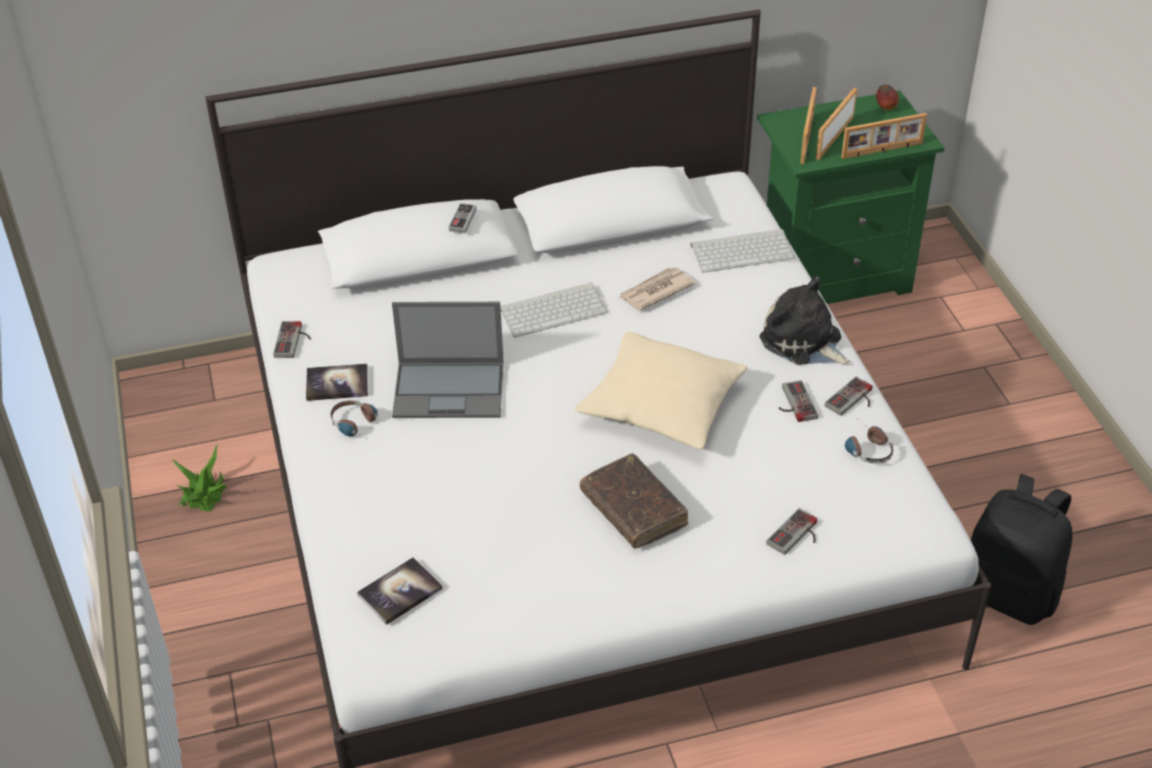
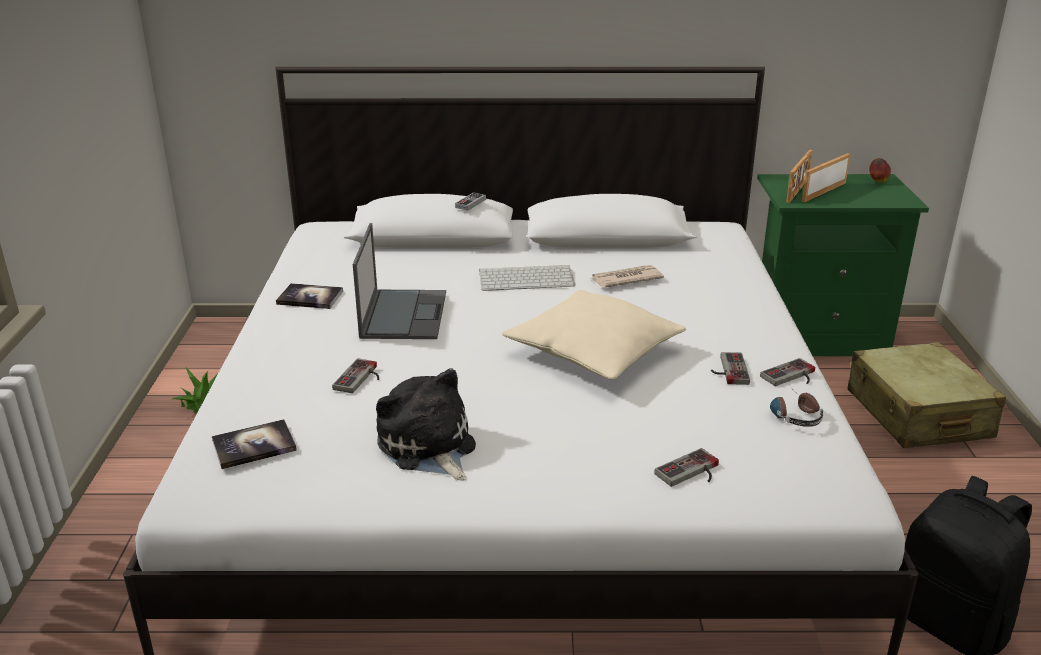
camera: 15 degrees right, 15 degrees down
(294, 341) = (295, 268): game controller -> game controller (361, 378)
(358, 426) = (307, 326): headphones -> none
(450, 389) = (403, 314): laptop -> laptop turned 105 degrees counterclockwise
(633, 509) = (526, 423): brown book -> none
(743, 251) = (718, 265): keyboard -> none
(803, 342) = (754, 329): plush toy -> plush toy (428, 447)
(882, 151) = (867, 203): picture frame -> none
(949, 360) = (917, 414): none -> beige suitcase

